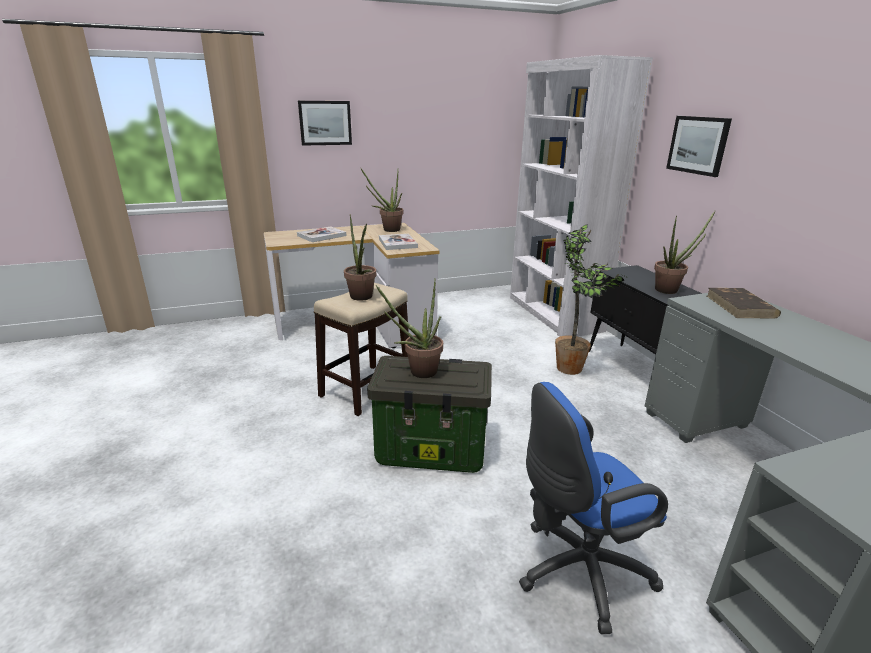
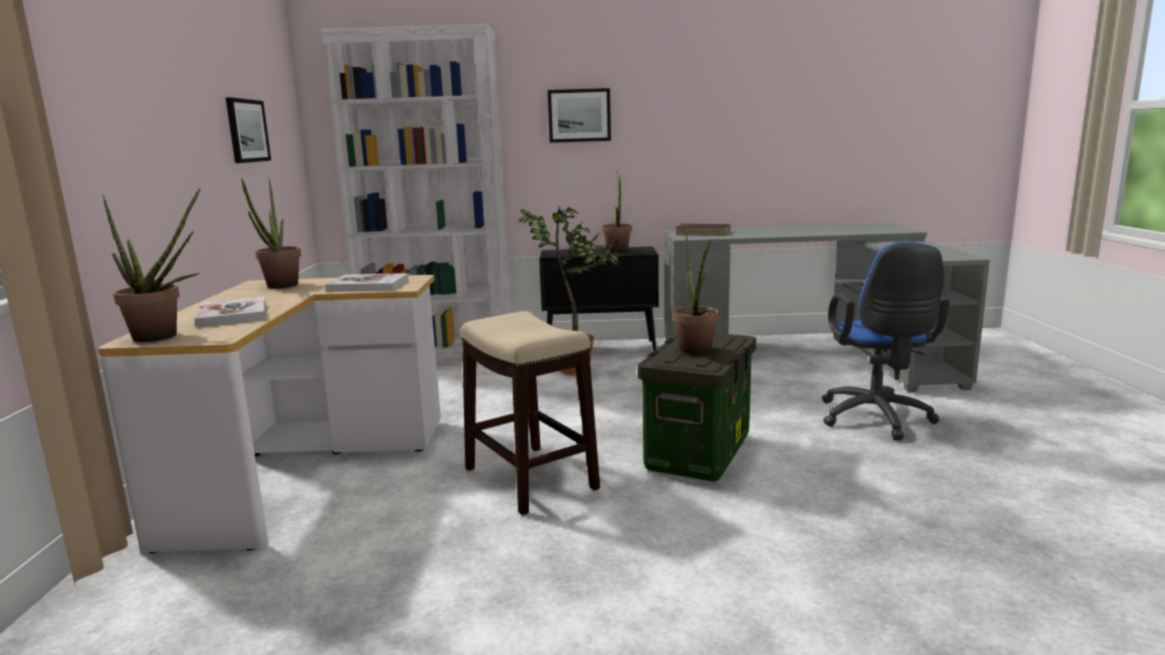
camera: 70 degrees left, 10 degrees down
(325, 123) = (105, 103): picture -> picture (247, 131)
(362, 298) = (530, 327): potted plant -> potted plant (164, 336)

